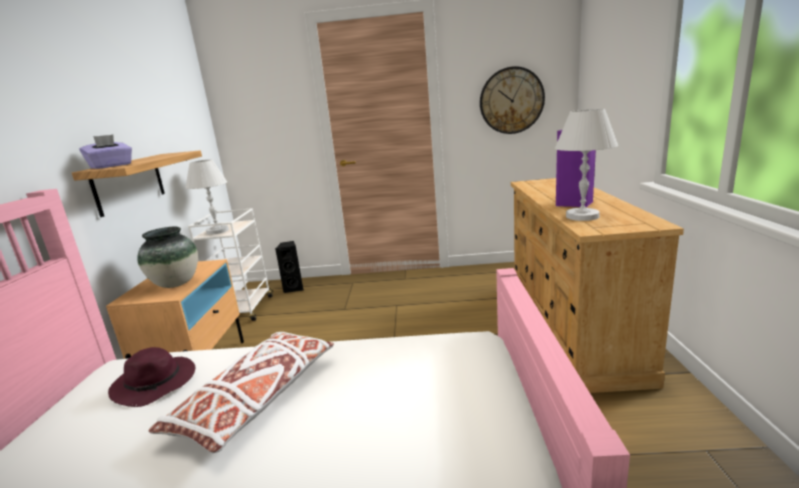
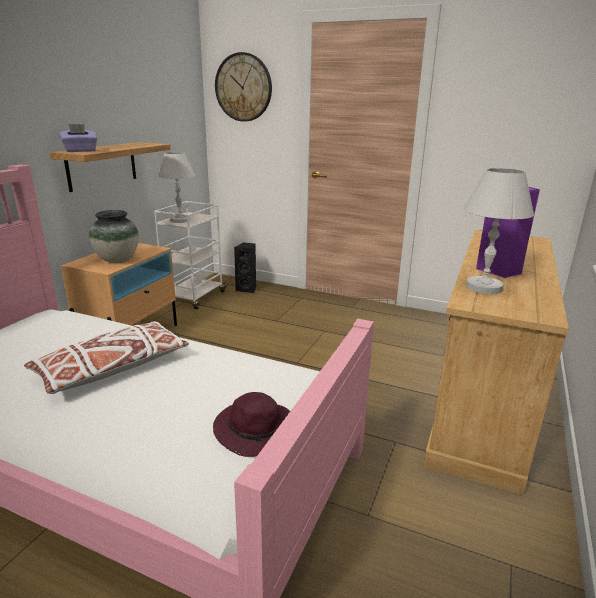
camera: 20 degrees right, 5 degrees up
(156, 384) = (61, 335): purple hat -> purple hat (257, 431)
(511, 100) = (513, 134): wall clock -> wall clock (243, 87)

